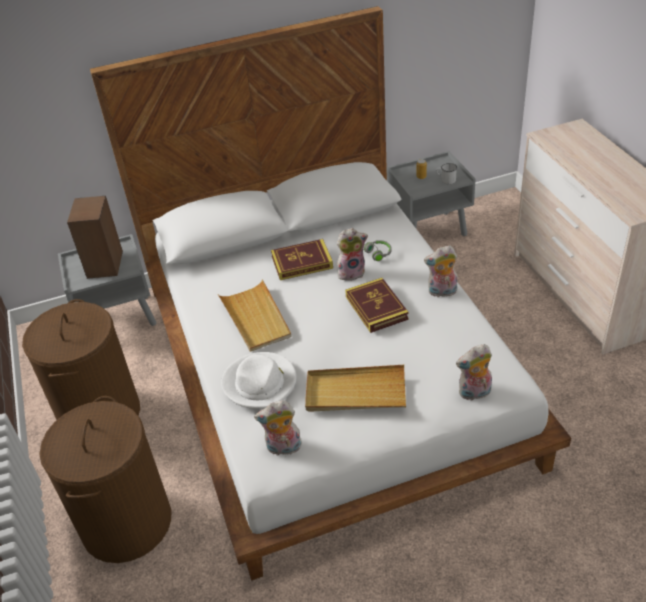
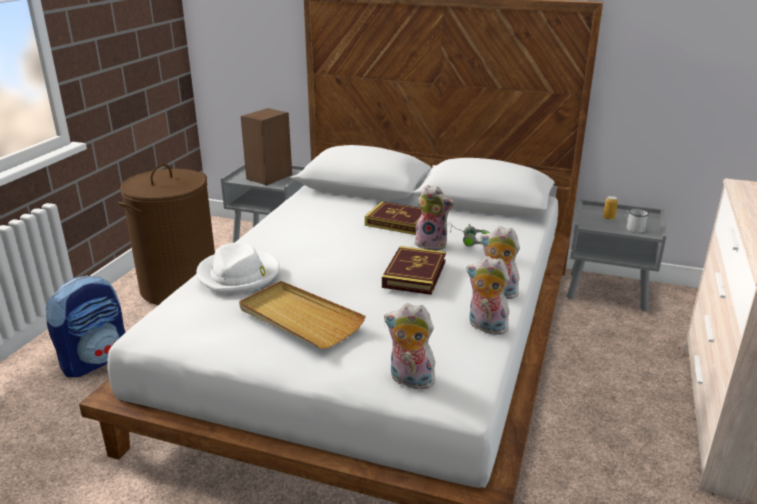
camera: 35 degrees right, 15 degrees down
(126, 522) = (96, 360): brown laundry basket -> backpack
(255, 318) = (306, 237): beige tray -> none
(283, 448) = (185, 325): plush toy -> plush toy (485, 327)

